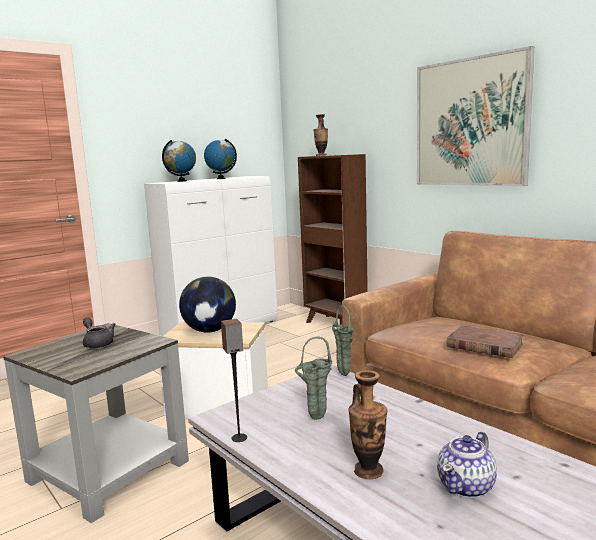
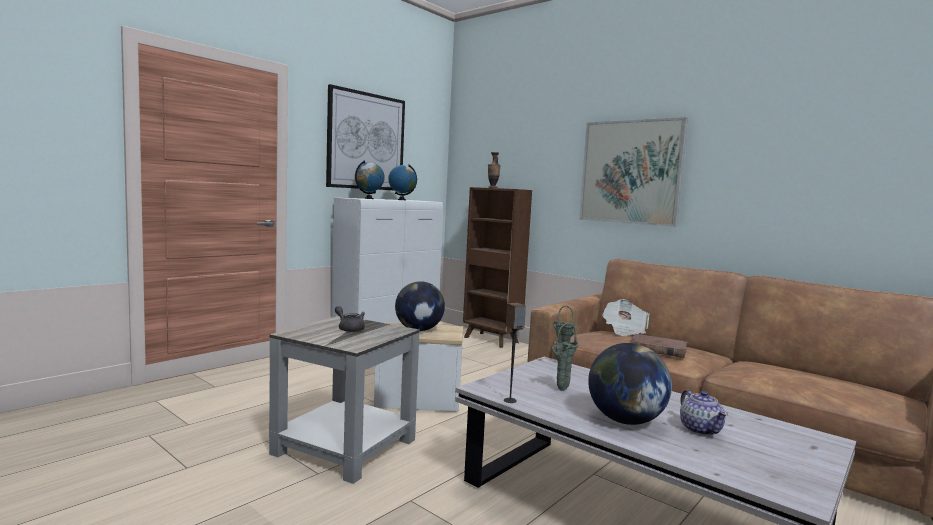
camera: 10 degrees left, 5 degrees down
(177, 118) = (366, 141): none -> picture
(368, 471) = (625, 421): vase -> globe
(458, 318) = (624, 330): none -> newspaper
(467, 486) = (700, 429): teapot -> teapot turned 45 degrees counterclockwise

